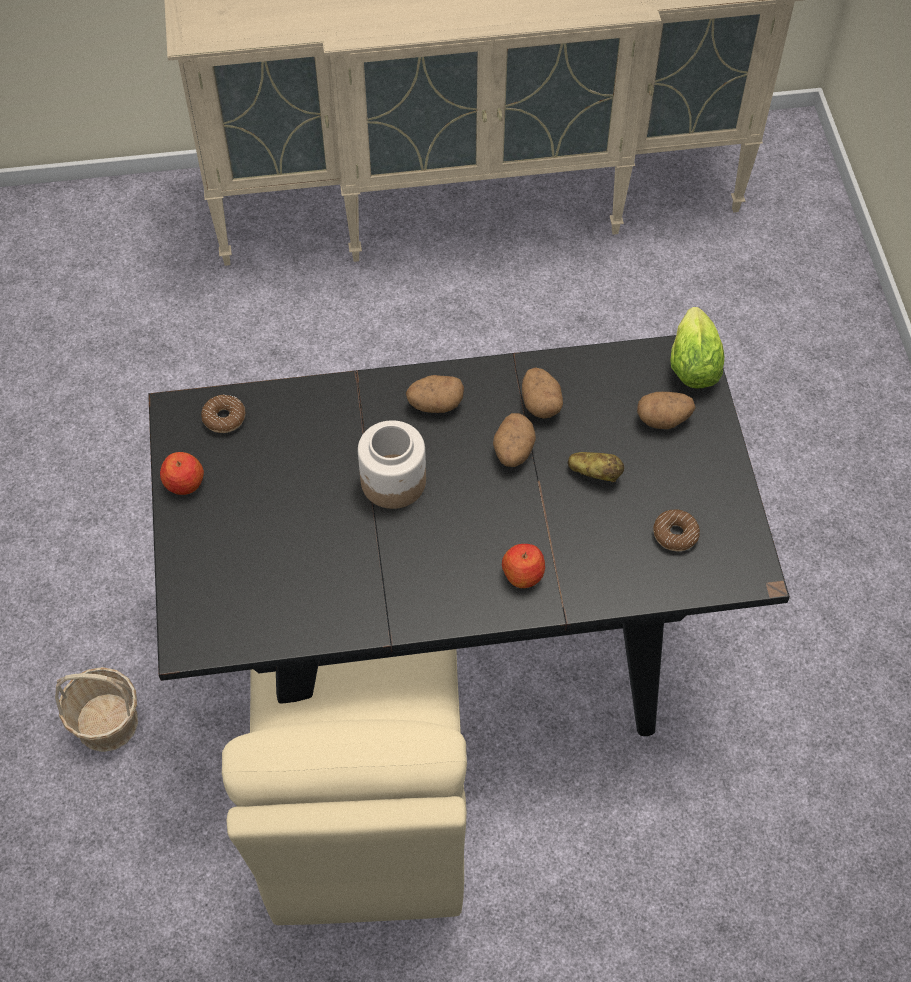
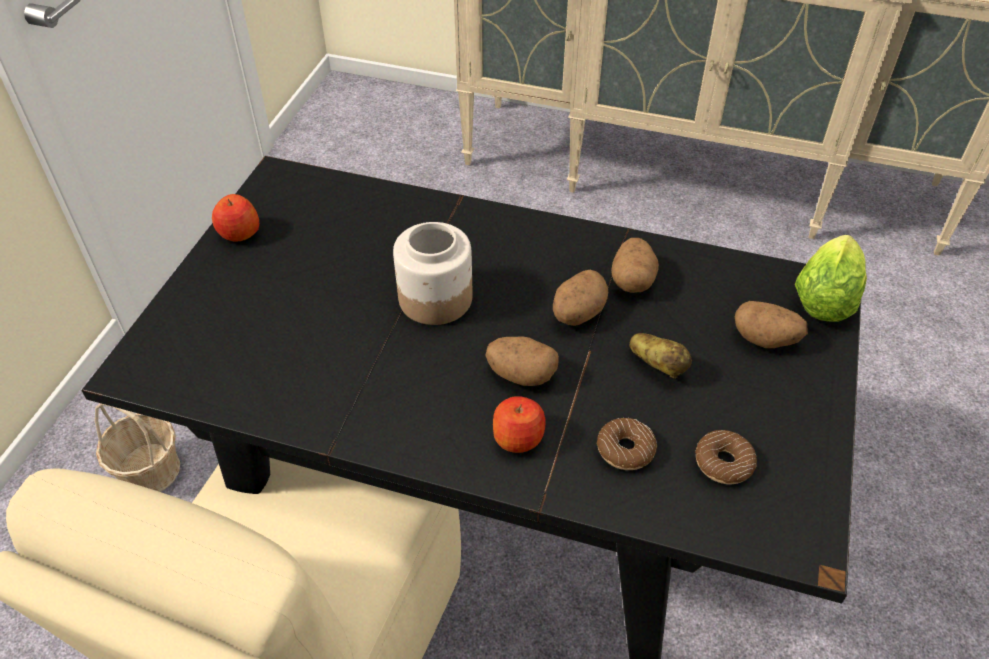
camera: 25 degrees right, 10 degrees down
(224, 418) = (314, 194): donut -> donut (625, 450)
(435, 404) = (521, 246): potato -> potato (521, 374)

